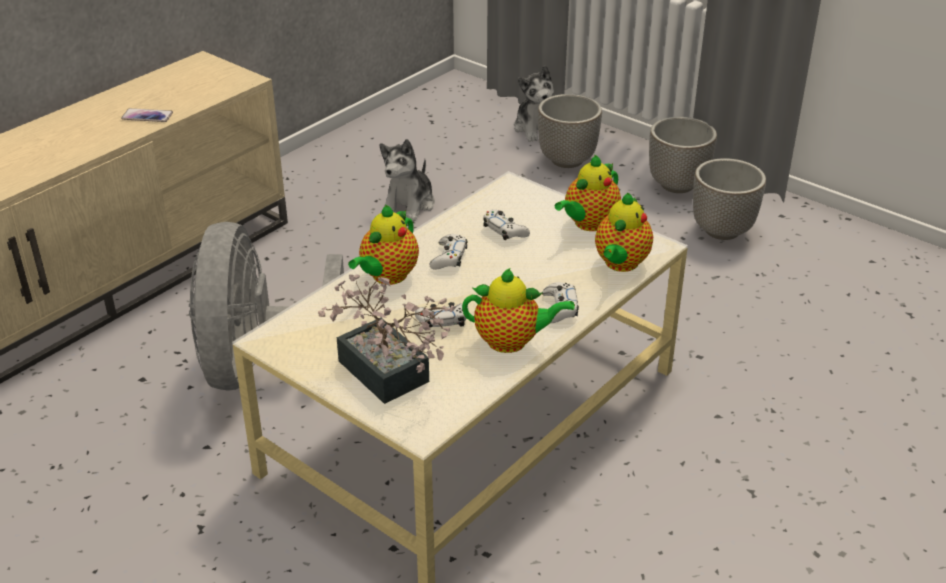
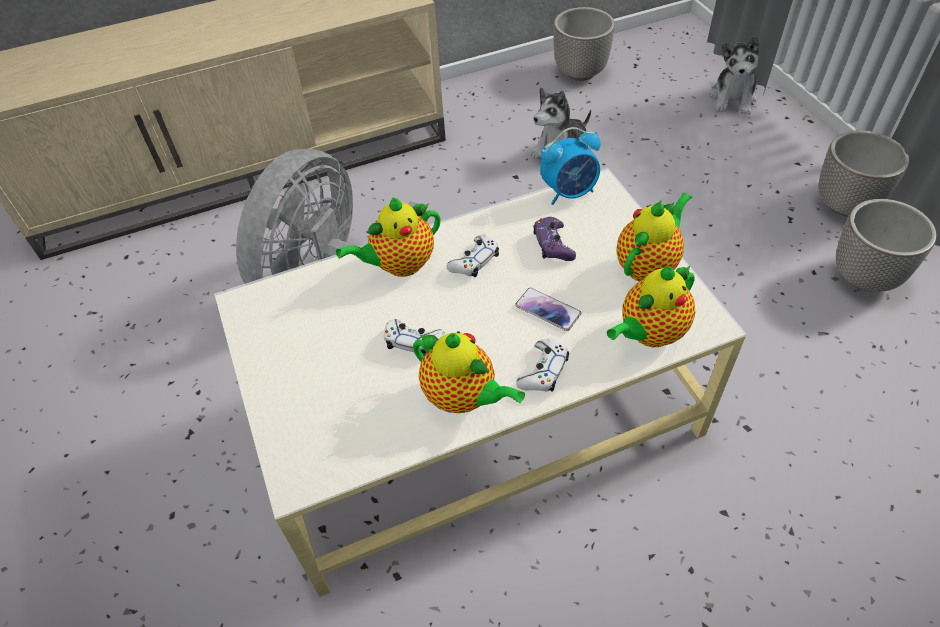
camera: 30 degrees right, 15 degrees up
(147, 116) = (300, 19): phone -> phone (548, 310)
(389, 378) = (314, 396): potted plant -> none
(490, 194) = (569, 192): none -> alarm clock
(505, 230) = (553, 244): white game controller -> purple game controller
(566, 160) = (742, 142): planter -> planter (579, 72)
(588, 224) = (648, 265): teapot -> teapot turned 150 degrees clockwise

